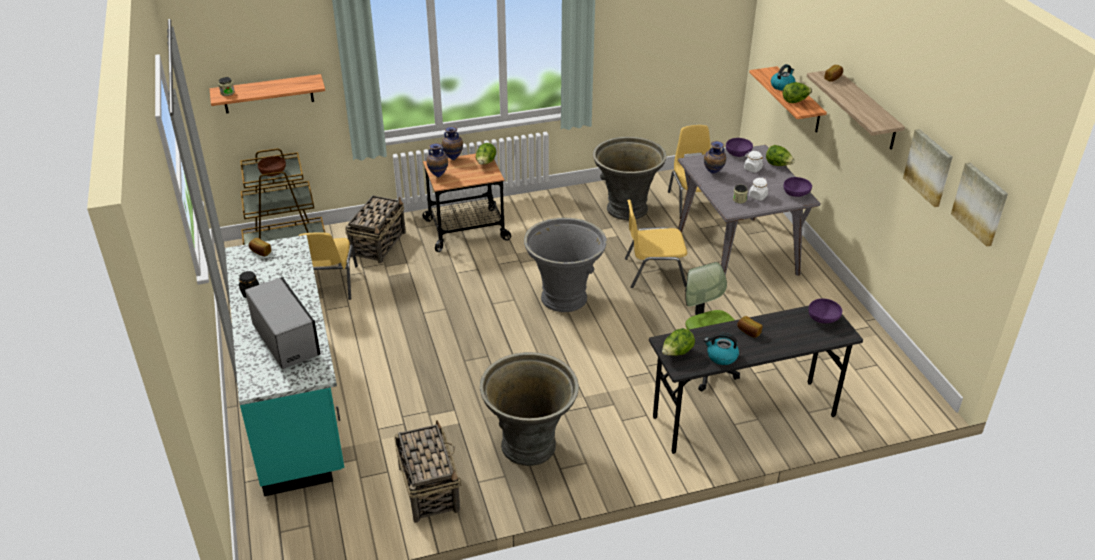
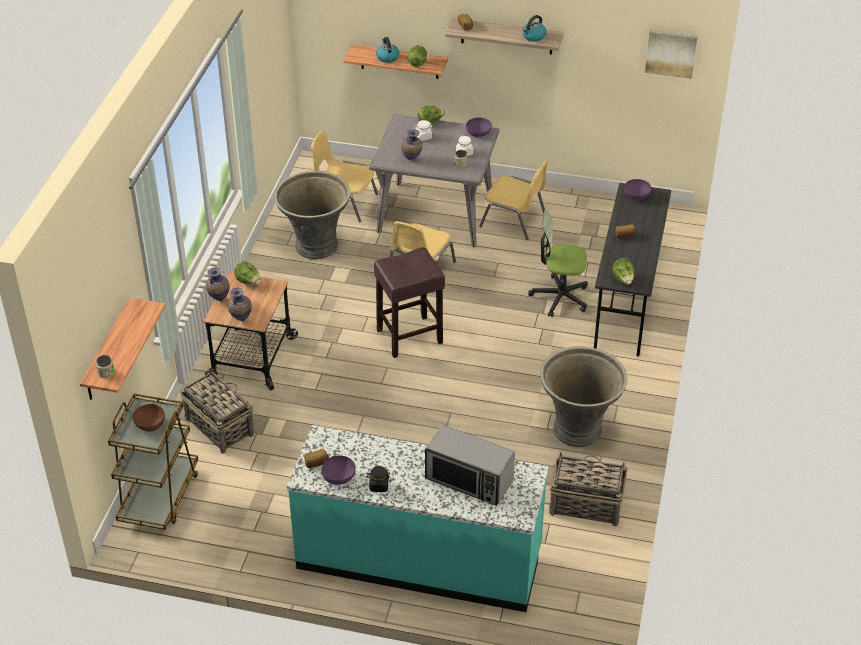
camera: 60 degrees left, 5 degrees up
(286, 339) = (469, 480): microwave -> microwave turned 150 degrees counterclockwise
(327, 284) = (255, 484): yellow chair -> yellow chair (514, 220)
(564, 297) = (410, 336): grey planter -> brown stool
(721, 356) = (642, 260): kettle -> kettle (533, 36)
(738, 154) = (394, 133): purple bowl -> purple bowl (339, 477)
(929, 167) = (603, 50): picture -> none

